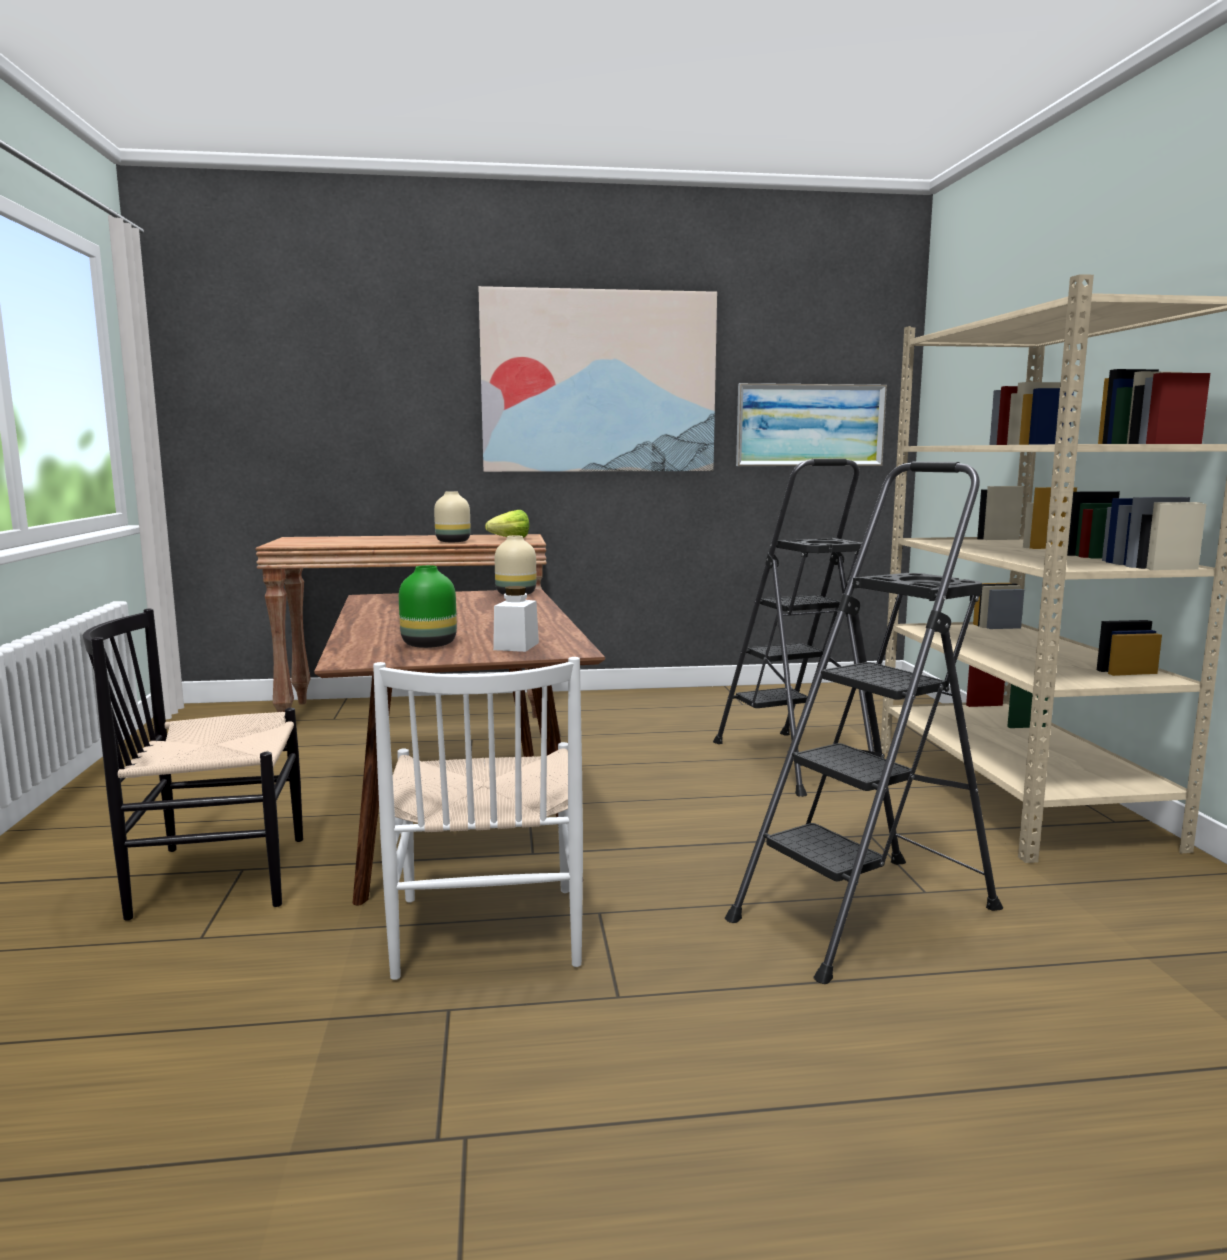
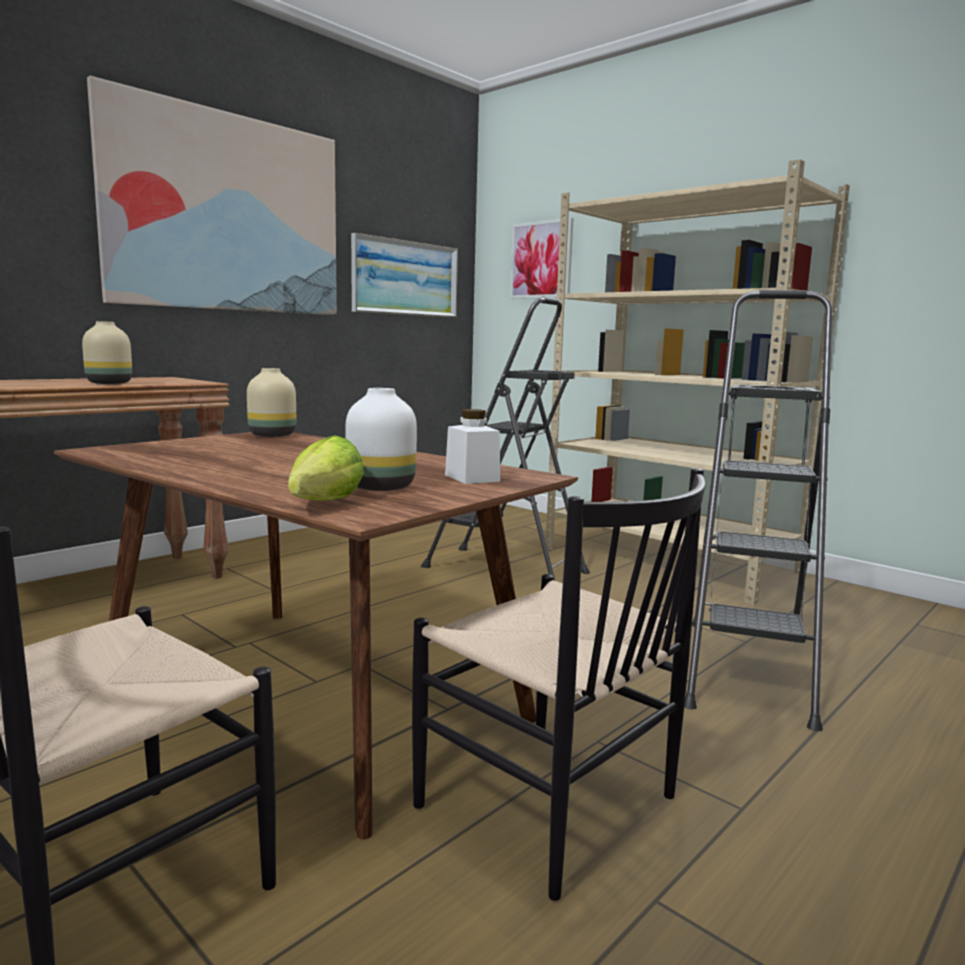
camera: 40 degrees left, 0 degrees up
(429, 644) = (379, 487): green vase -> white vase
(486, 937) = (555, 808): white chair -> black chair
(506, 539) = (163, 381): lettuce -> lettuce (317, 506)
(970, 394) = (541, 260): none -> picture

